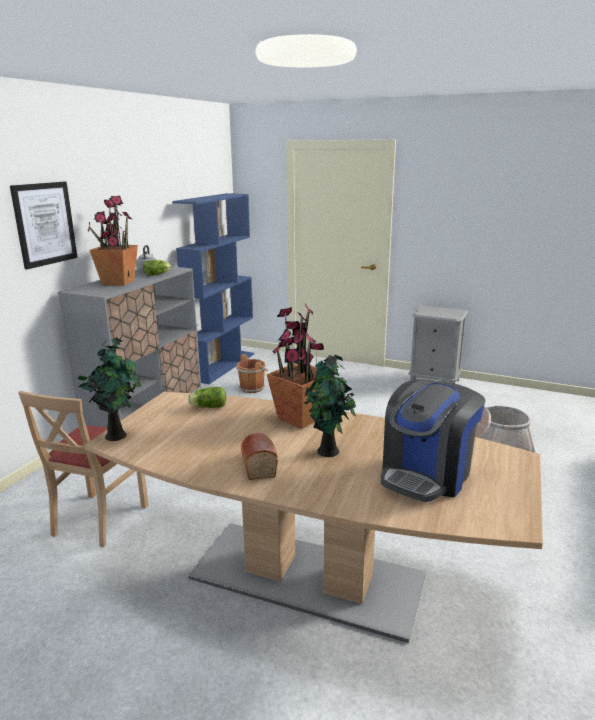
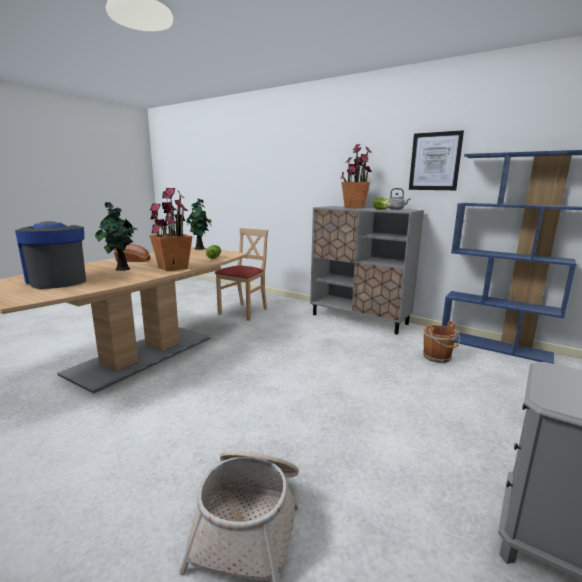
camera: 100 degrees right, 5 degrees down
(44, 224) = (335, 163): picture -> picture (435, 161)
(99, 519) = (244, 312): beige chair -> beige chair turned 90 degrees clockwise

